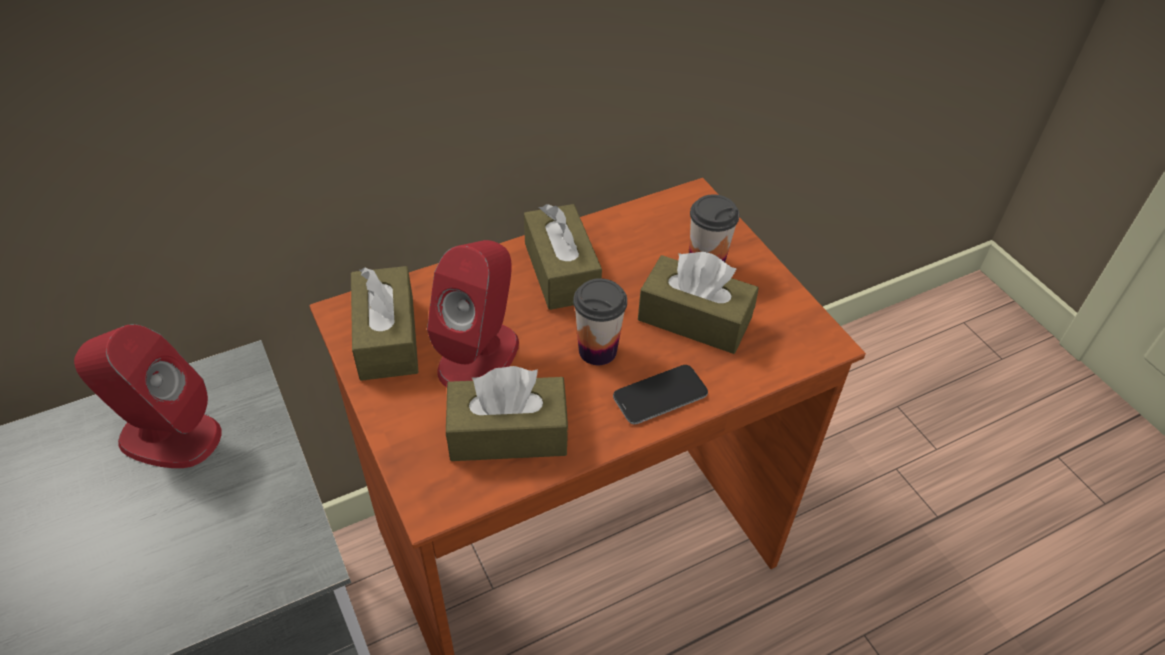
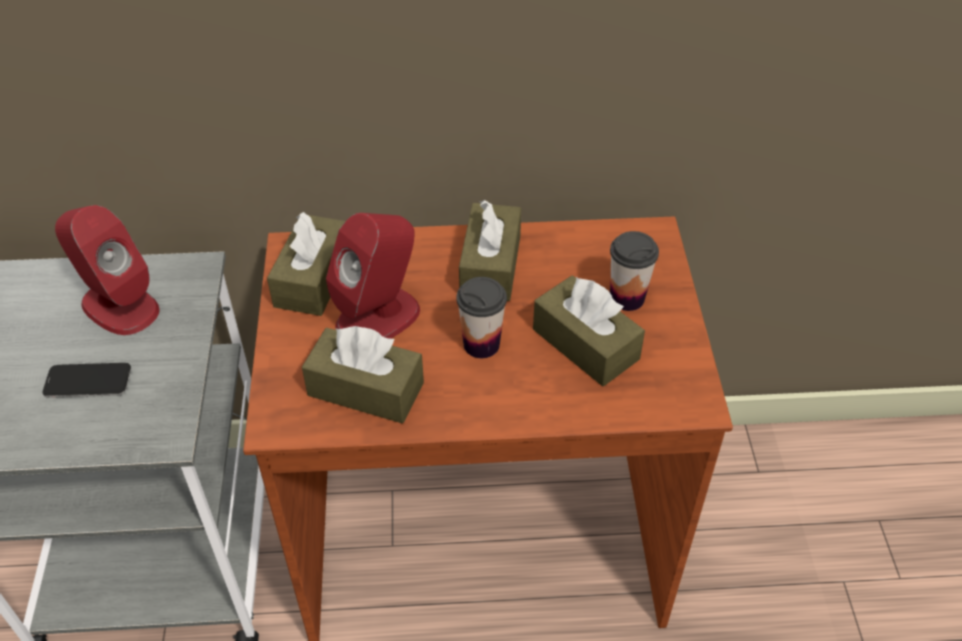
camera: 25 degrees right, 0 degrees up
(660, 395) = (513, 401): phone -> phone (88, 381)

